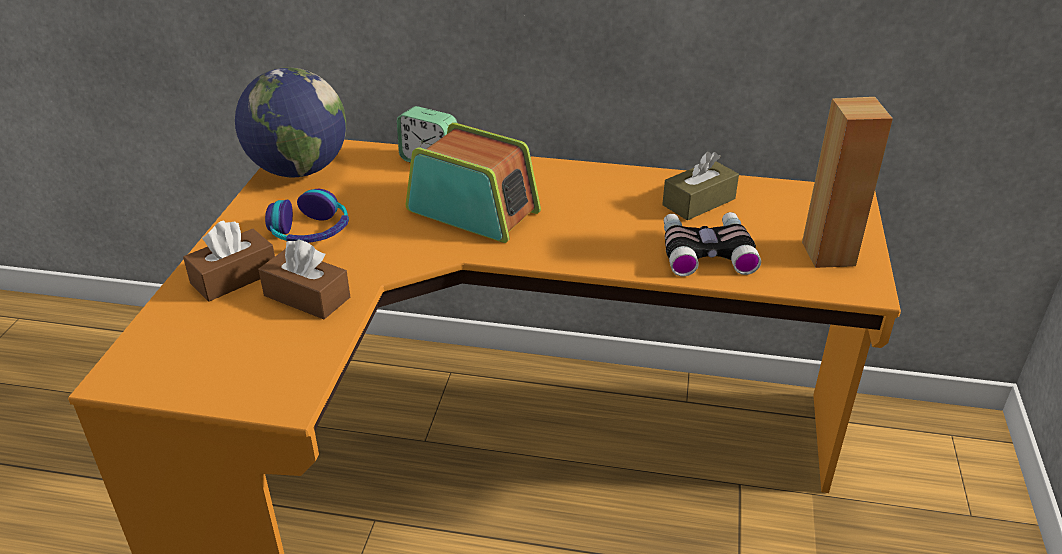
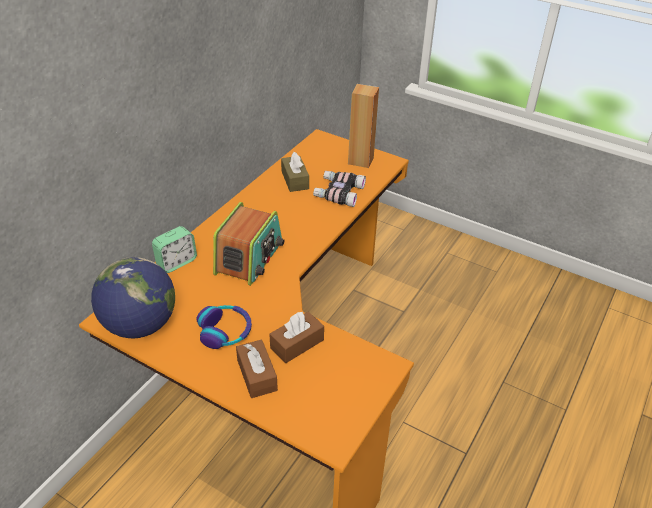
camera: 70 degrees left, 5 degrees up
(474, 211) = (249, 258): radio -> radio turned 150 degrees clockwise

